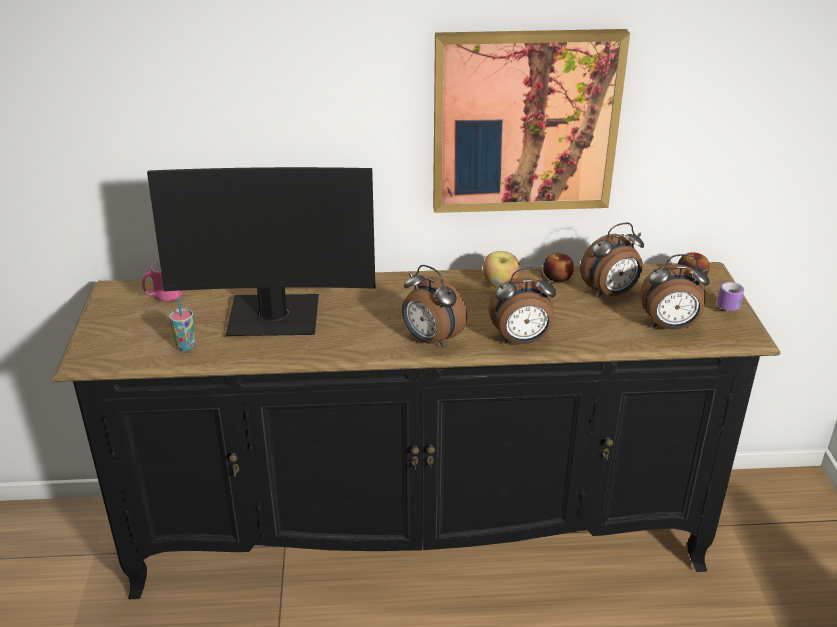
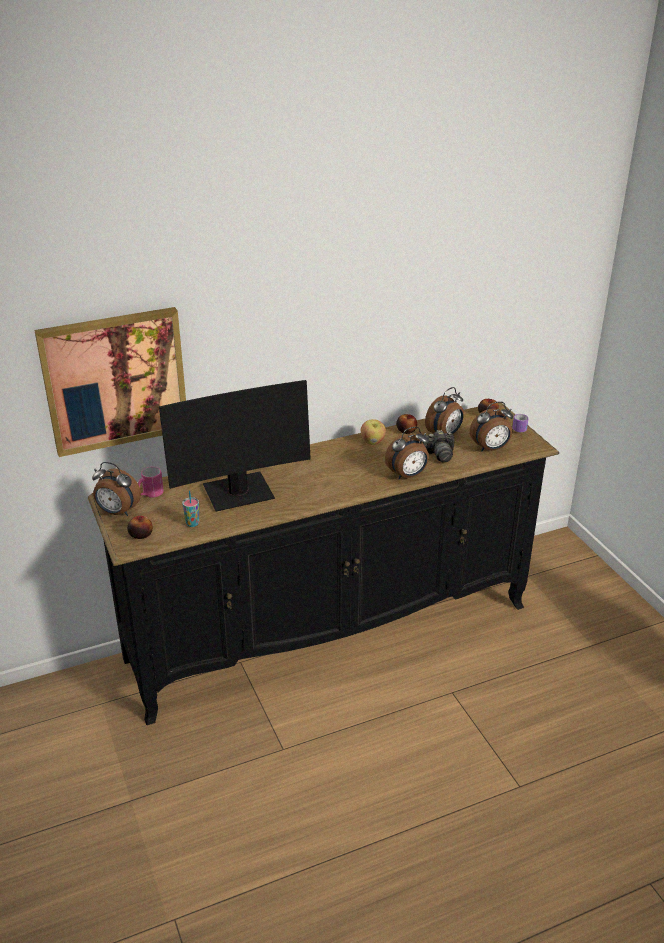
camera: 20 degrees left, 0 degrees up
(112, 347) = (141, 535): none -> apple
(431, 340) = (351, 486): alarm clock -> alarm clock (117, 512)
(525, 122) = (376, 331): picture -> picture (115, 380)
(584, 320) = (438, 455): none -> camera

